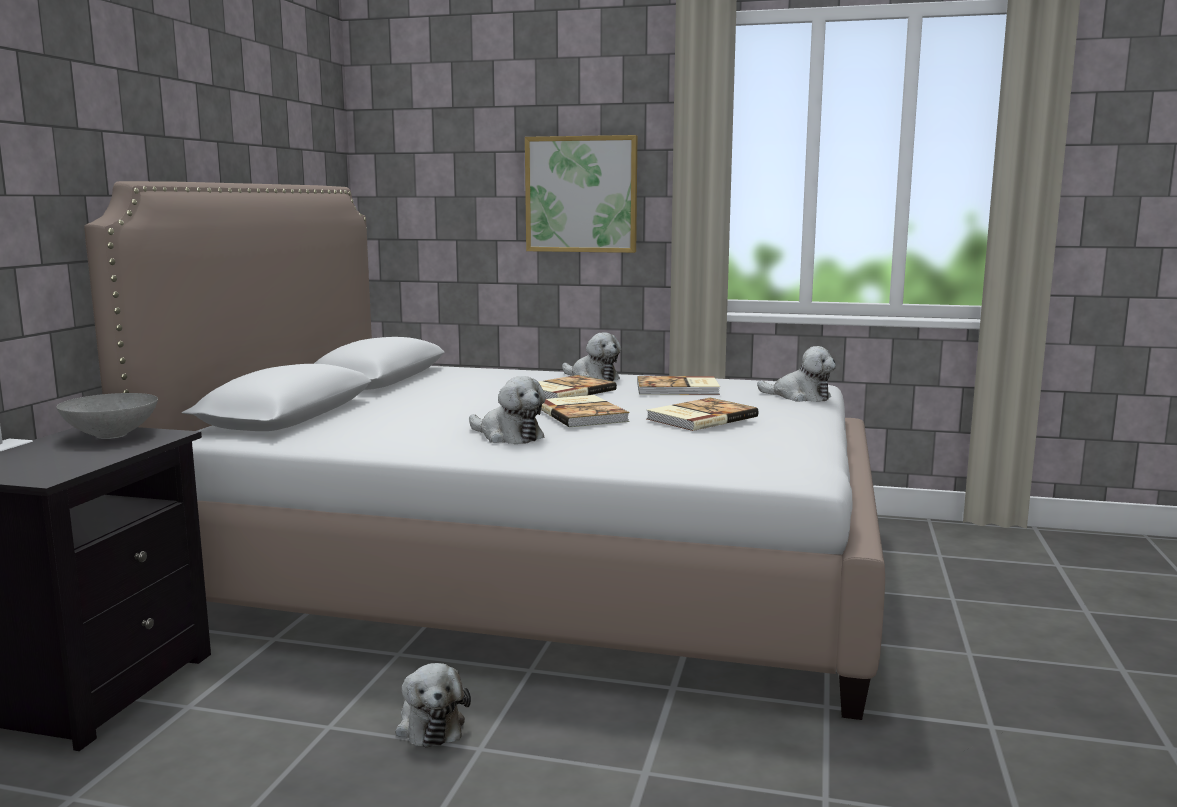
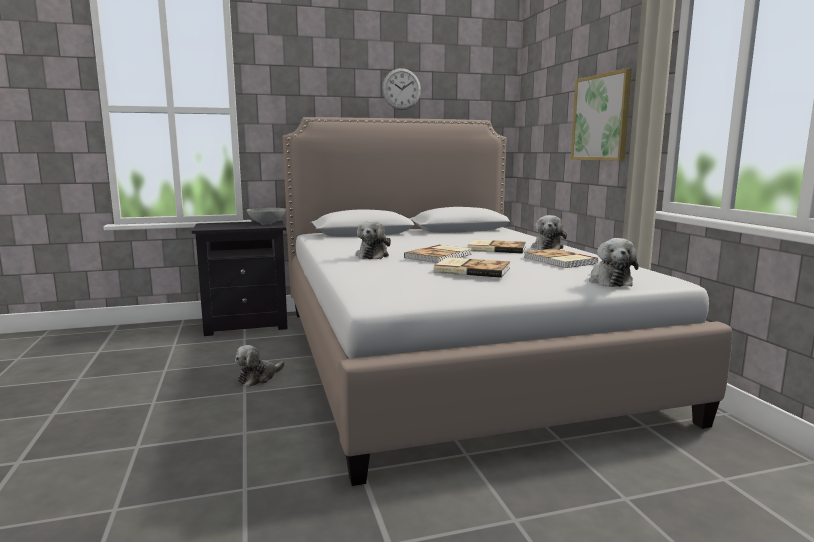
camera: 60 degrees right, 0 degrees up
(228, 125) = (401, 89): none -> wall clock

